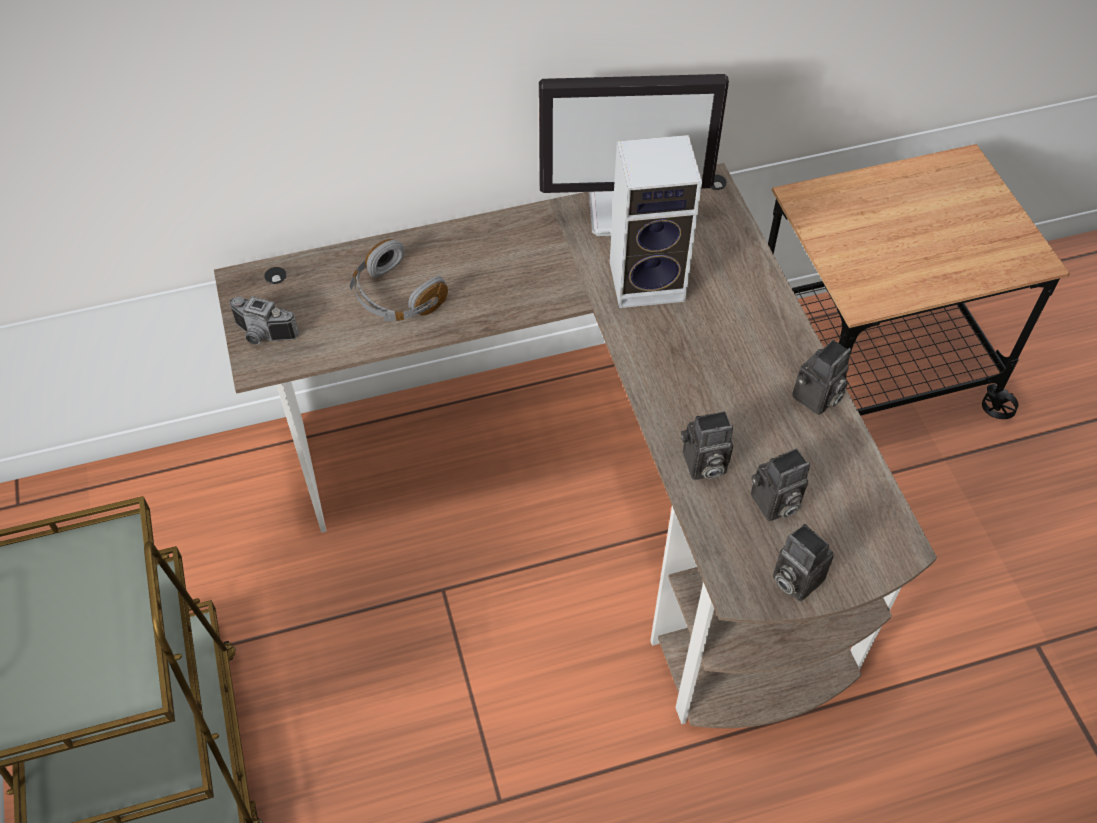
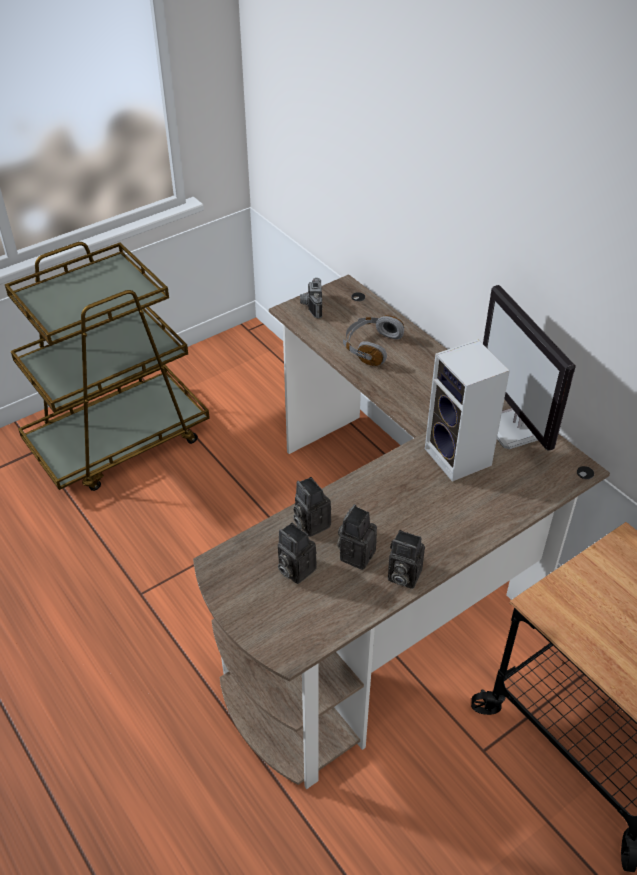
camera: 70 degrees right, 10 degrees down
(793, 579) = (236, 592): camera -> camera (356, 553)

